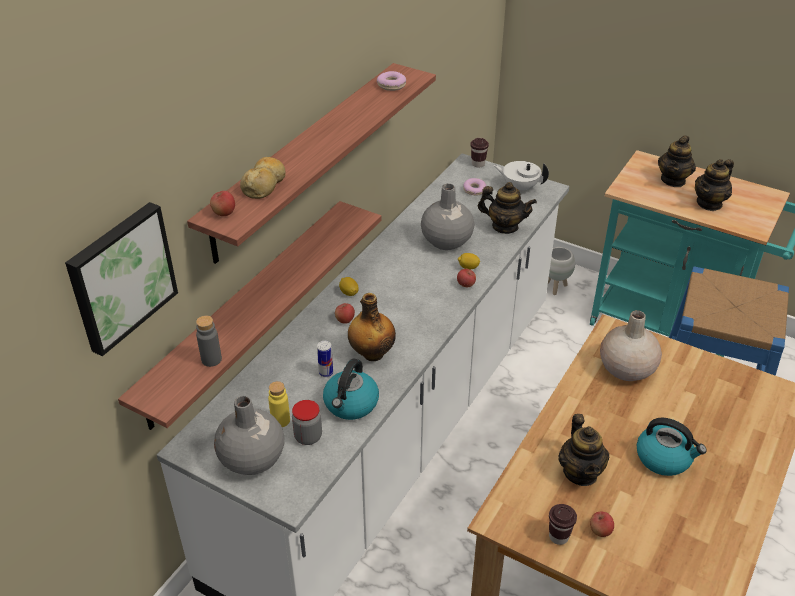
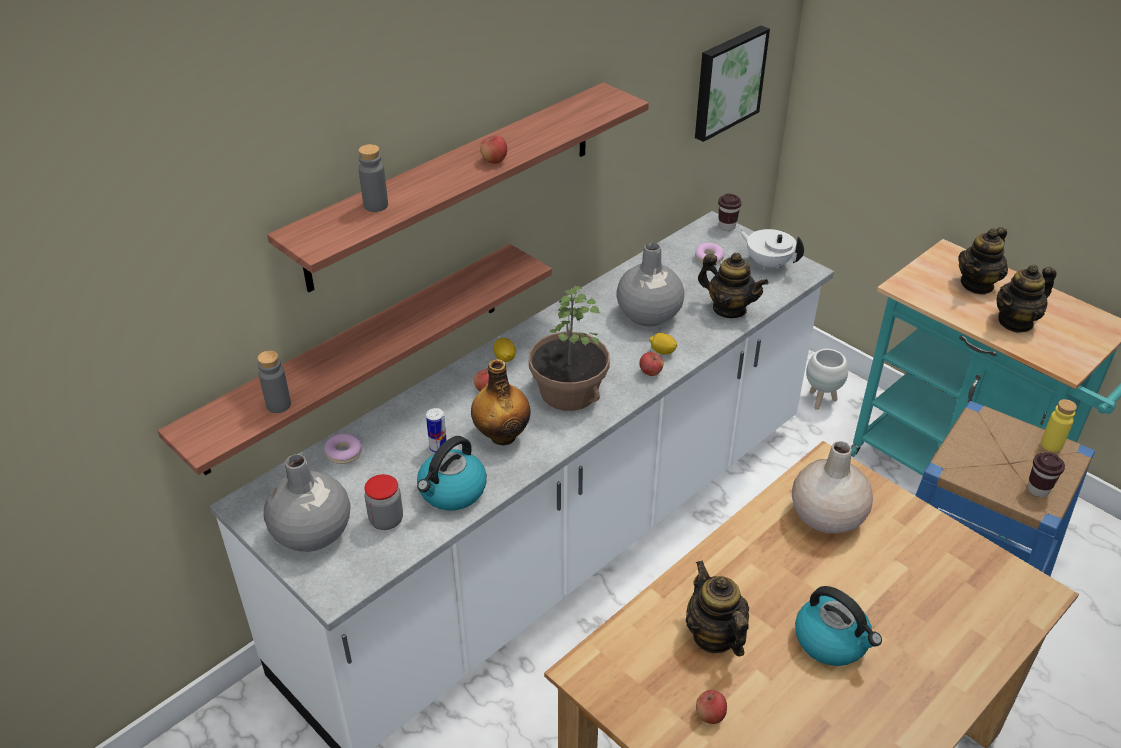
camera: 15 degrees right, 0 degrees up
(120, 276) = (164, 286): picture -> picture (727, 81)
(224, 213) = (312, 231): apple -> apple (494, 161)
(265, 184) = (376, 205): bread -> grey bottle
(280, 420) = (363, 494): yellow bottle -> yellow bottle (1051, 444)
(391, 85) = (586, 109): donut -> donut (344, 453)
(409, 311) = (568, 392): none -> potted plant
(558, 537) = (653, 710): brown cup -> brown cup (1038, 490)
(580, 472) = (714, 635): teapot -> teapot turned 150 degrees clockwise

